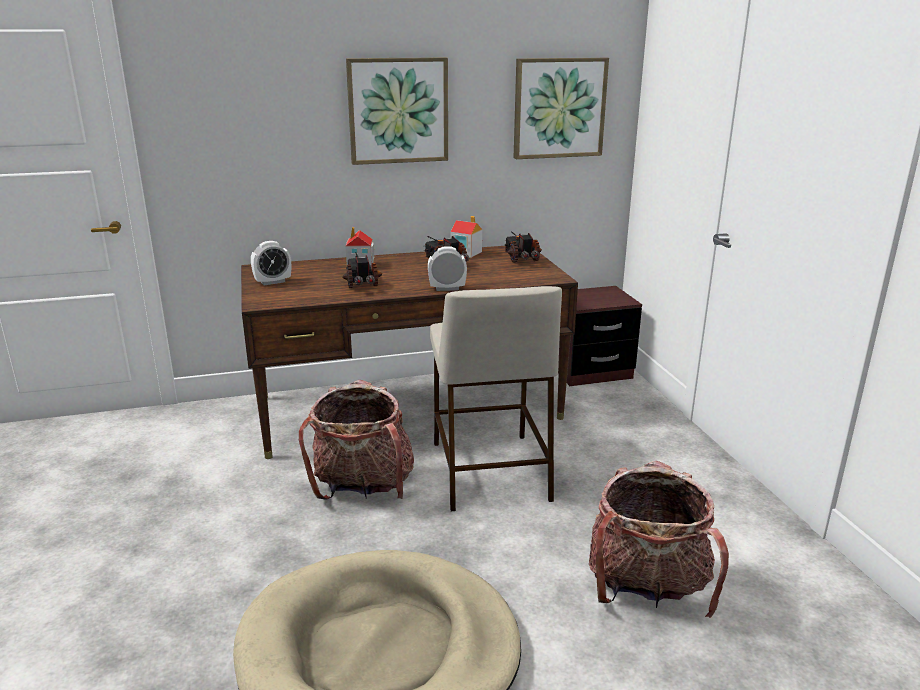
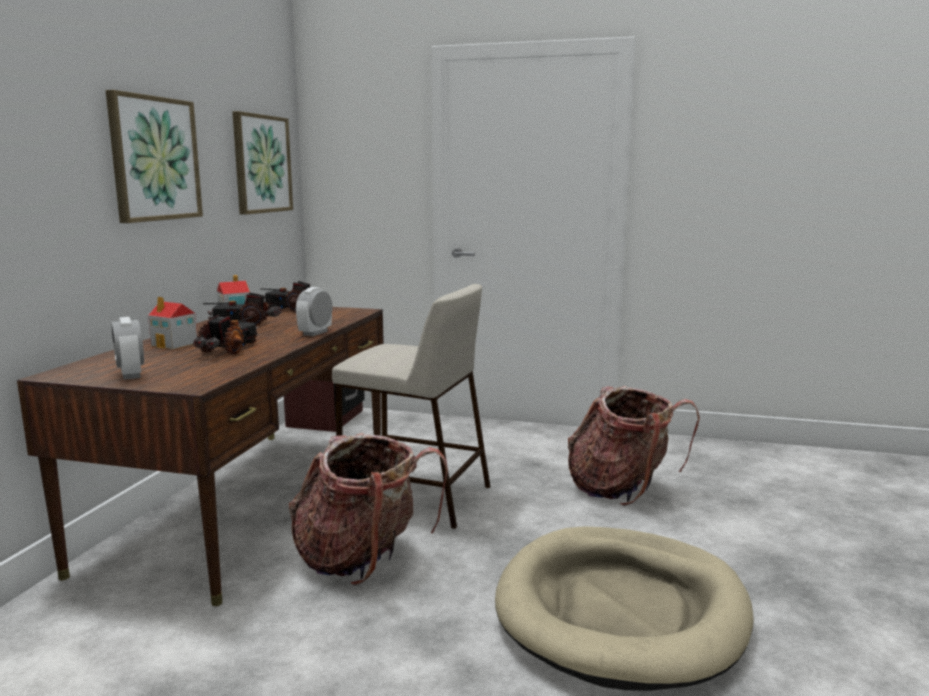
camera: 60 degrees left, 10 degrees down
(273, 282) = (131, 375): alarm clock -> alarm clock turned 150 degrees clockwise
(362, 283) = (229, 350): toy truck -> toy truck turned 90 degrees clockwise

